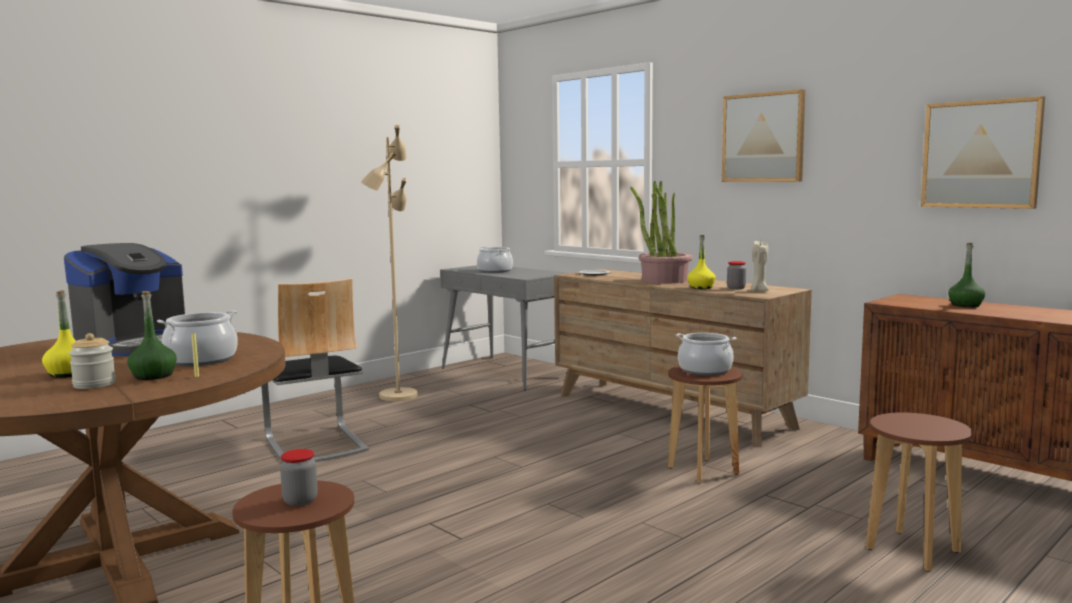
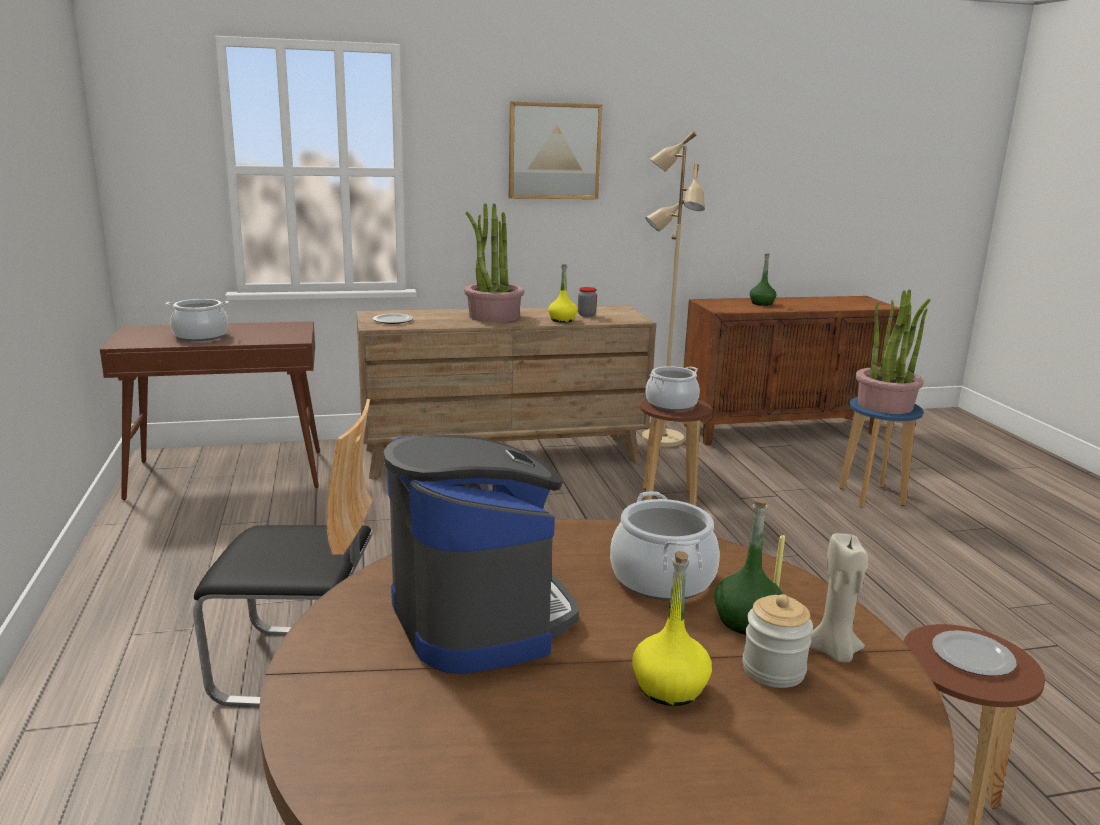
camera: 60 degrees left, 10 degrees up
(300, 501) = (972, 655): jar -> plate
(397, 395) = (188, 559): beige floor lamp -> beige floor lamp (661, 439)
(507, 372) = (229, 474): grey console table -> brown console table
(758, 291) = (613, 315): beige candle -> beige candle (834, 652)
(912, 550) = (871, 496): brown stool -> blue stool
(919, 425) = (885, 405): none -> potted plant
(981, 154) = (749, 177): picture -> none

